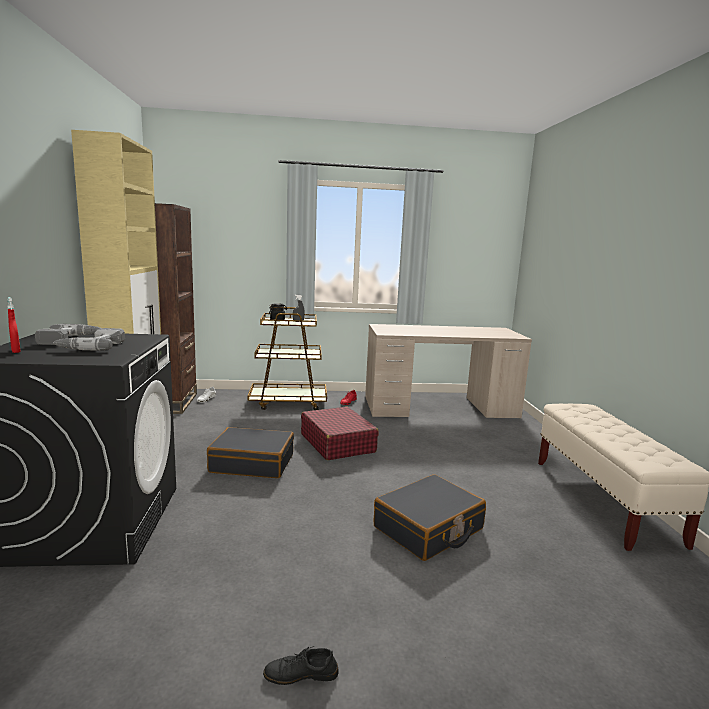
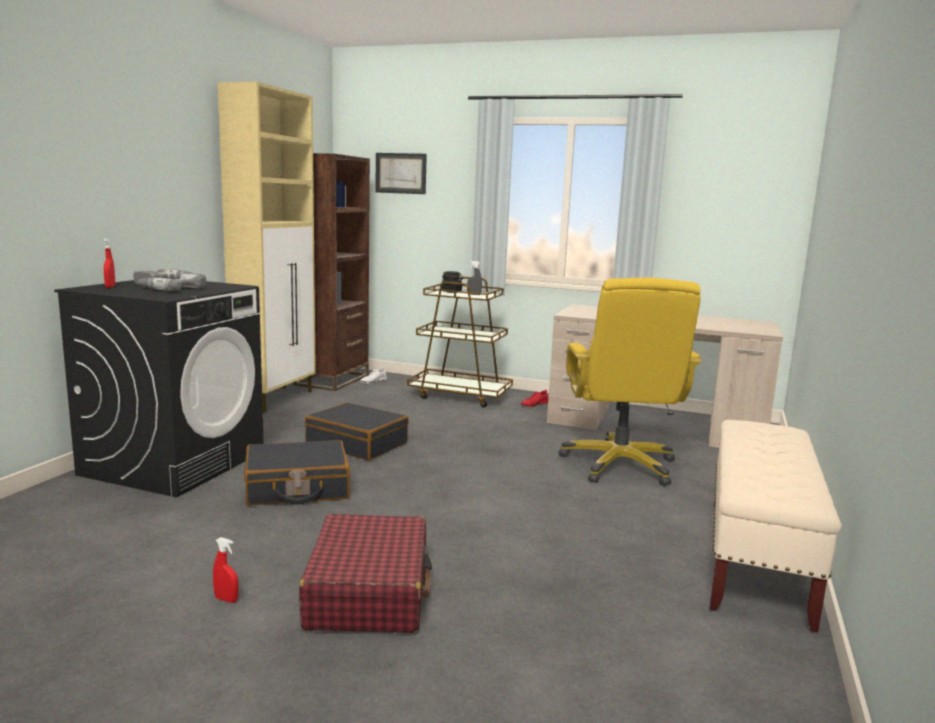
camera: 25 degrees right, 0 degrees up
(215, 221) = (401, 173): none -> picture
(301, 674) = (226, 599): black shoe -> red spray bottle
(337, 443) = (470, 441): red suitcase -> red suitcase (369, 591)
(428, 528) = (478, 533): black suitcase -> black suitcase (297, 488)
(453, 443) = (619, 465): none -> yellow office chair

